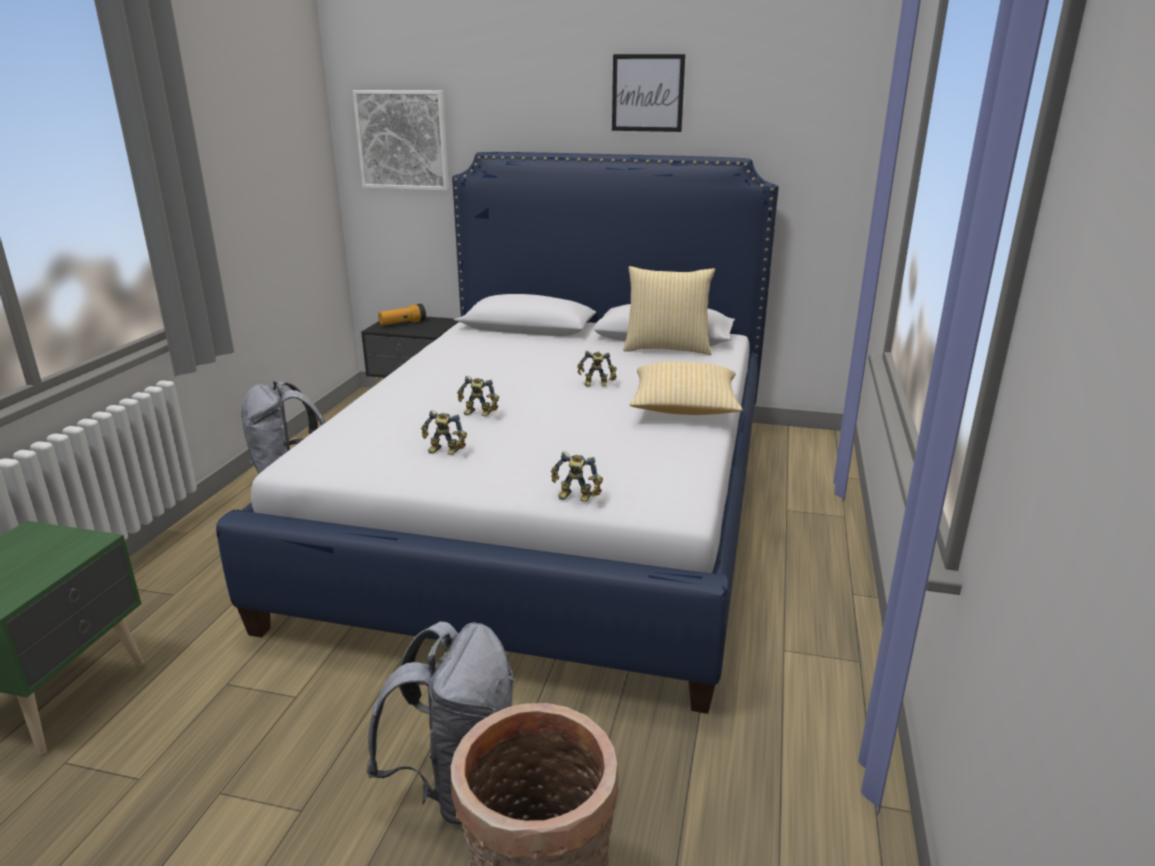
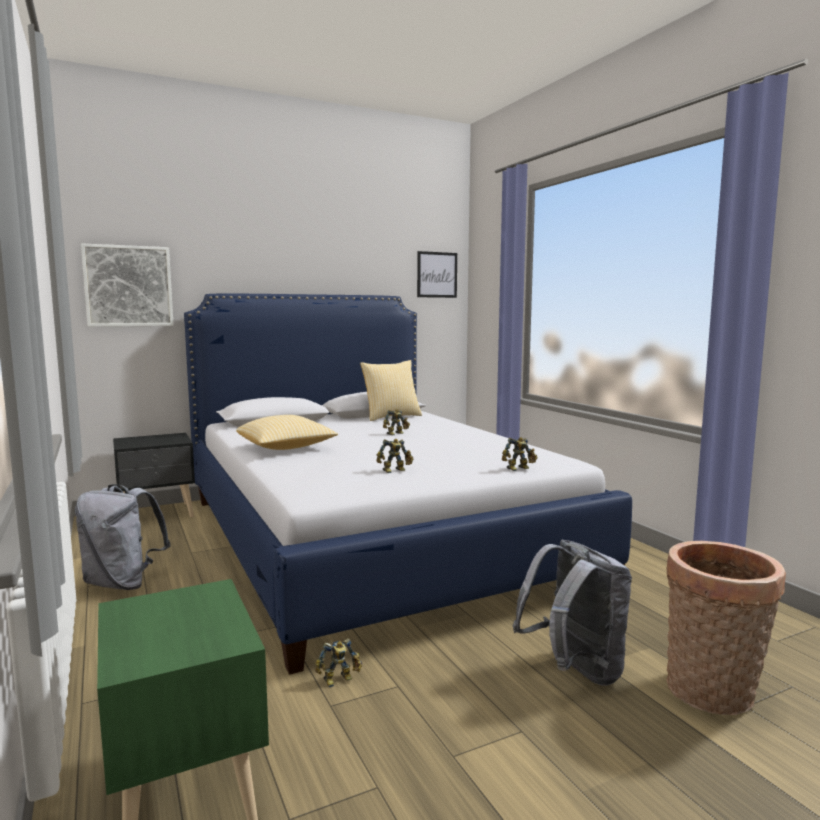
camera: 40 degrees left, 15 degrees down
(403, 323) = (141, 441): flashlight -> none
(478, 414) = (367, 454): toy robot -> toy robot (339, 680)
(647, 93) = (327, 255): picture -> picture (437, 275)
(684, 408) = (469, 433): pillow -> pillow (286, 448)

